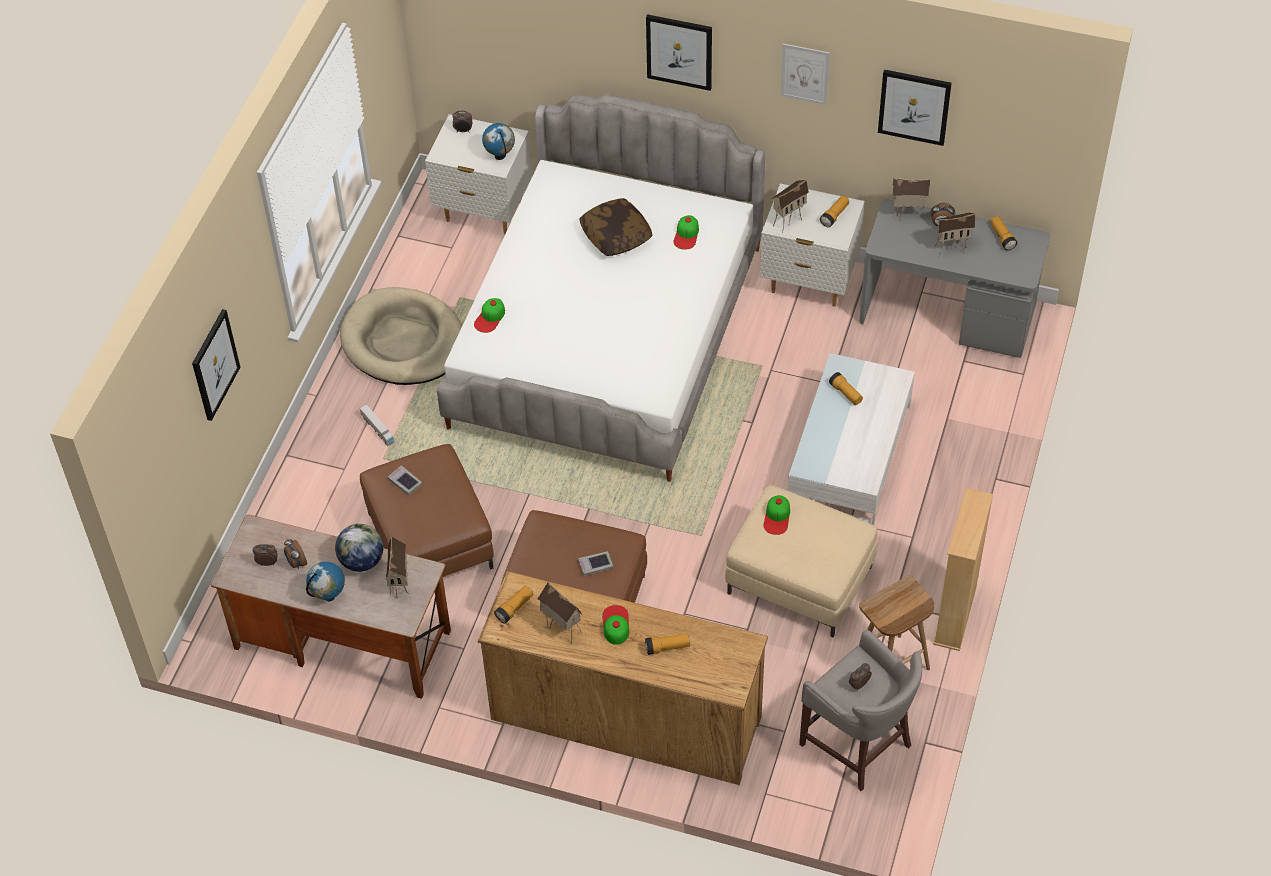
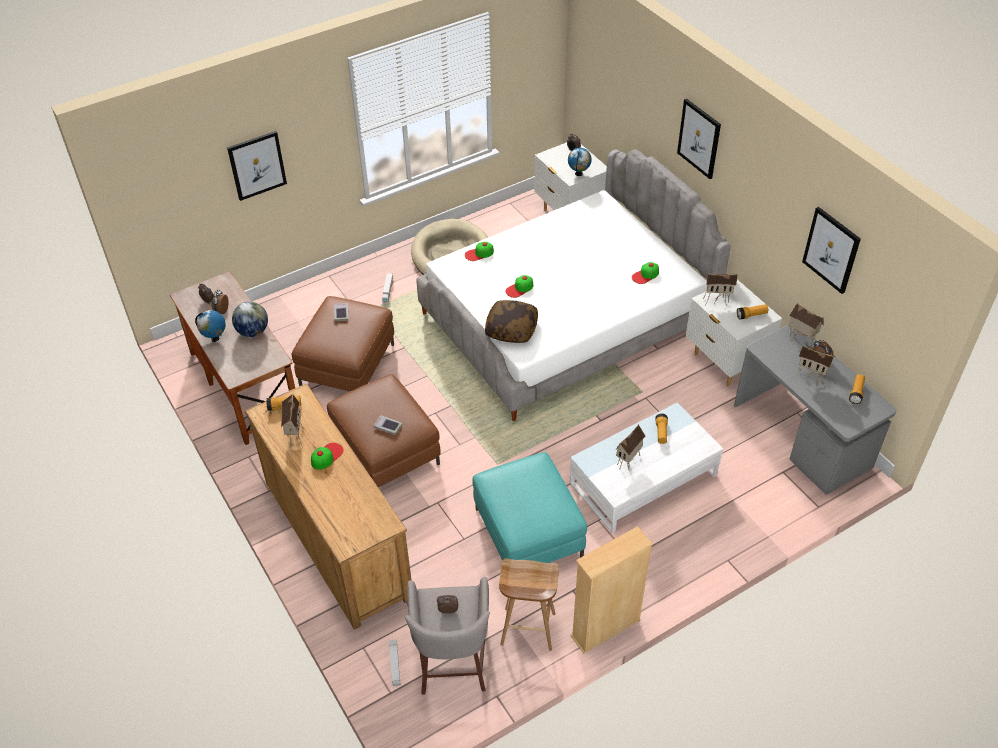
camera: 40 degrees right, 5 degrees down
(400, 584) = (256, 357): toy house -> toy house (628, 462)
(615, 236) = (601, 252): pillow -> pillow (511, 329)
(667, 647) = (339, 491): flashlight -> none
(777, 517) = (526, 473): cap -> cap (519, 288)
(800, 579) = (528, 532): beige ottoman -> turquoise ottoman
(805, 74) = (768, 189): picture -> none
(810, 785) = (395, 665): none -> toy truck

